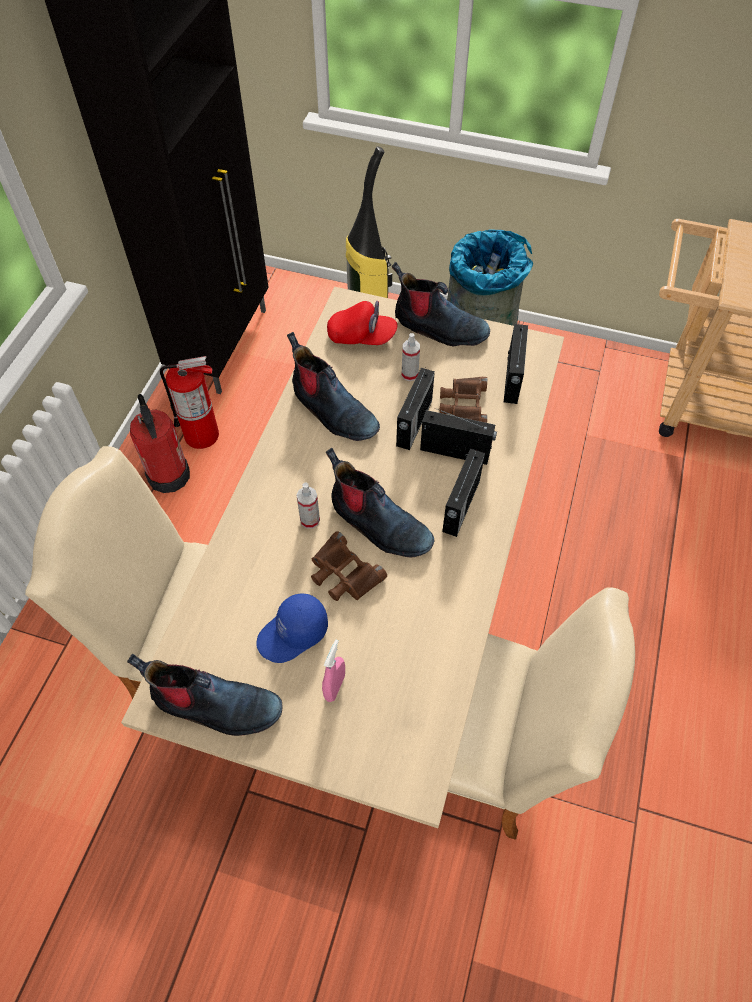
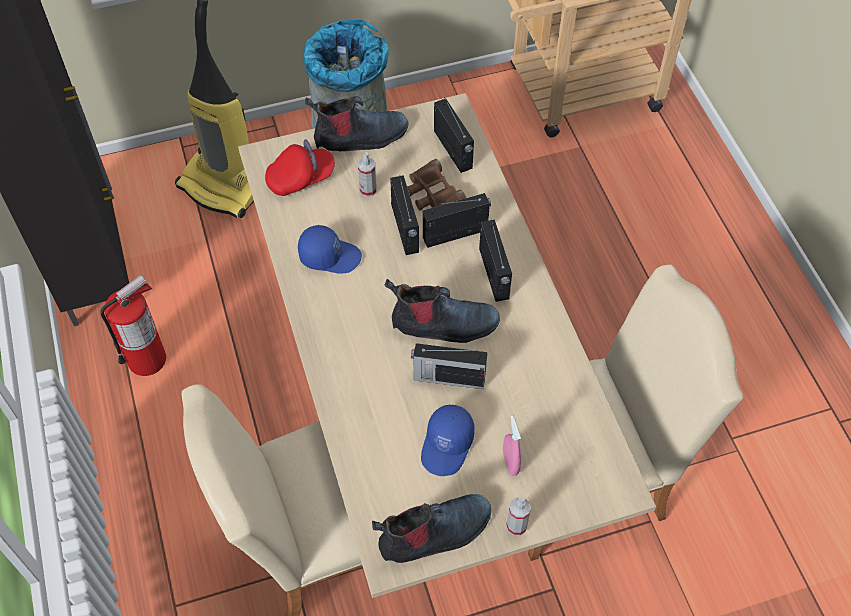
camera: 35 degrees left, 0 degrees up
(169, 474) = (145, 413): fire extinguisher -> none
(310, 520) = (386, 353): spray bottle -> spray bottle (516, 526)
(332, 411) = (330, 255): boot -> blue cap
(344, 573) = (448, 378): brown binoculars -> radio

